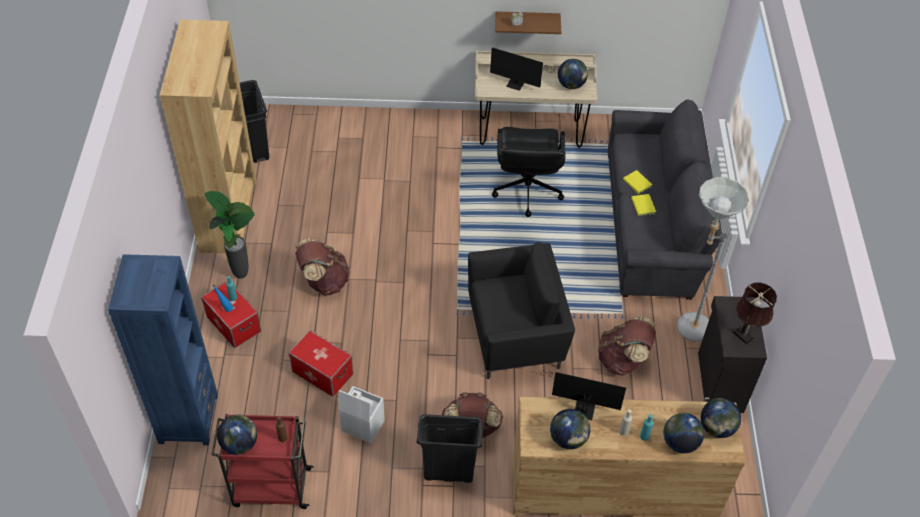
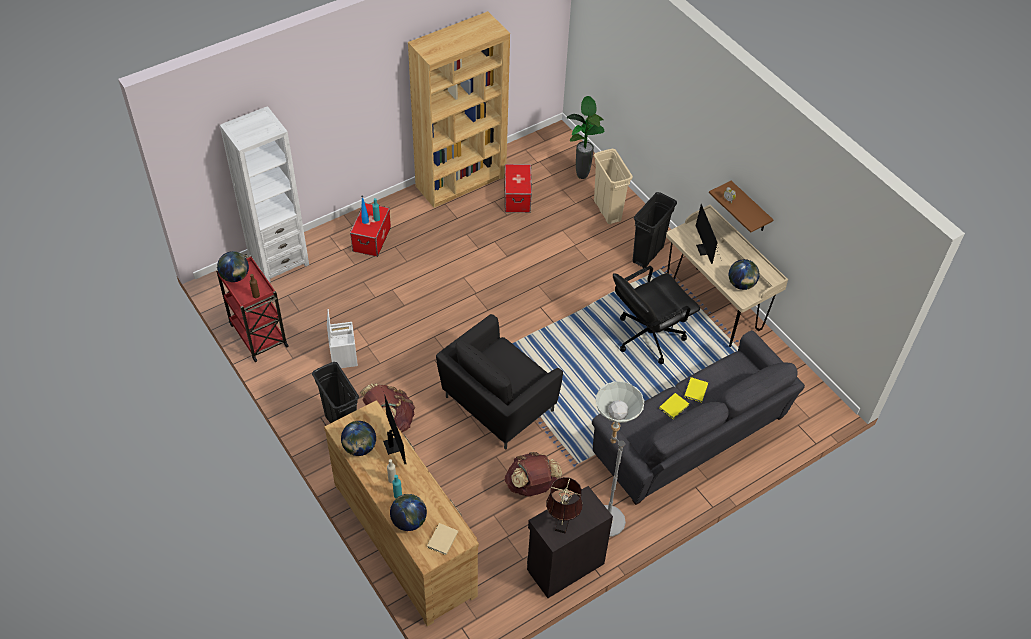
camera: 55 degrees right, 0 degrees up
(188, 418) = (279, 261): blue bookcase -> white bookcase
(240, 274) = (416, 217): potted plant -> potted plant (582, 176)
(257, 148) = (535, 159): black trash can -> black trash can (648, 254)
(322, 373) = (369, 309): storage box -> storage box (517, 197)
(324, 282) = (448, 265): brown backpack -> none
(366, 136) = (607, 211): none -> beige trash can
(516, 335) = (497, 404): black armchair -> black armchair turned 90 degrees clockwise
(716, 428) = (441, 540): globe -> beige book

